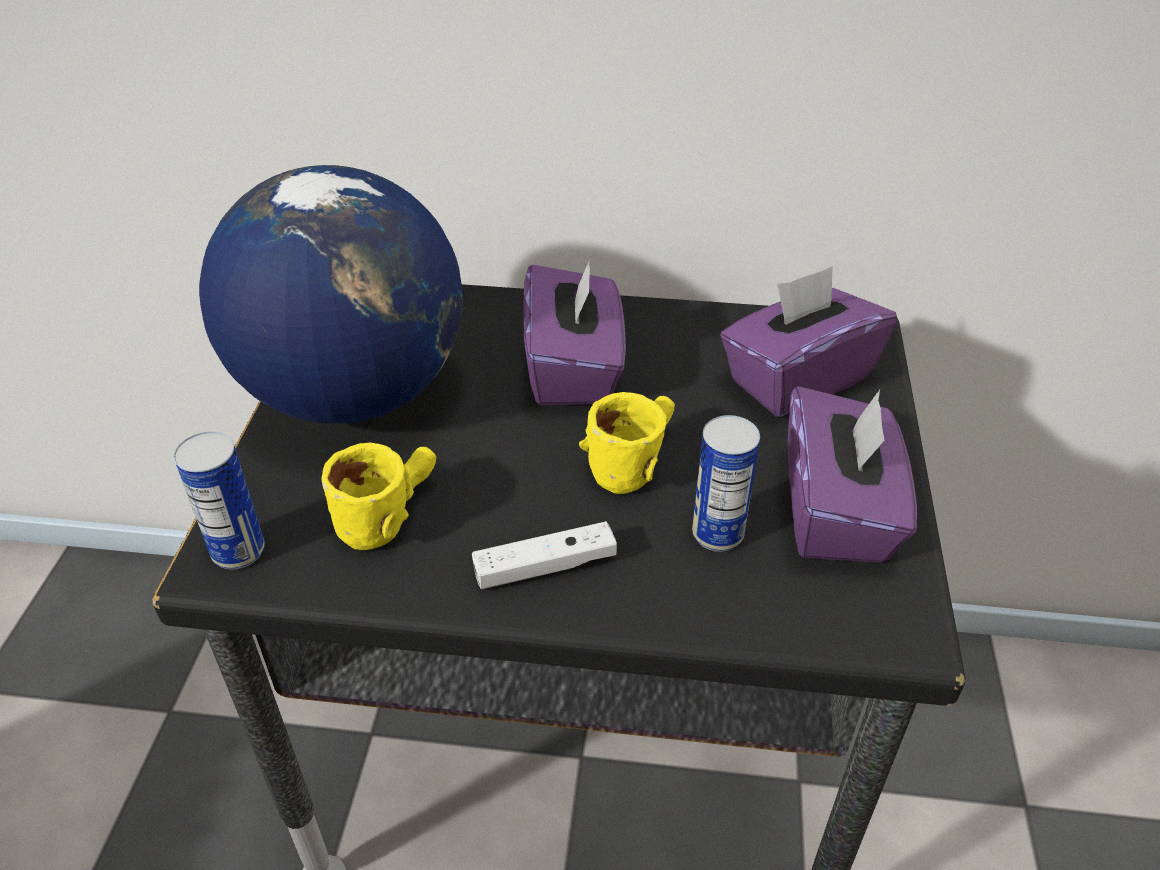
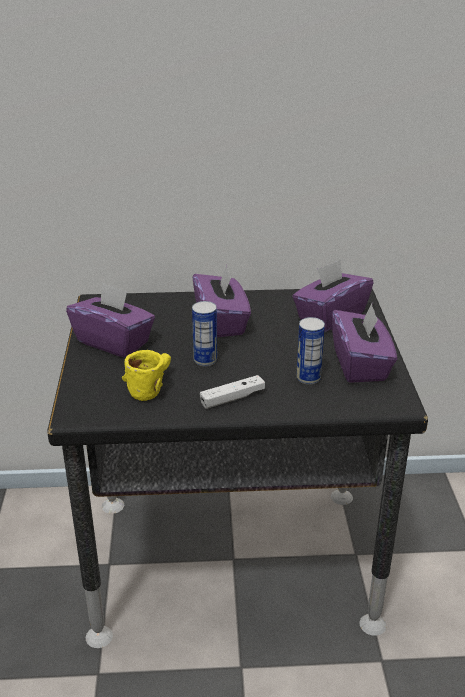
camera: 10 degrees left, 10 degrees down
(238, 551) = (83, 407): can -> can (205, 360)
(353, 393) = (114, 342): globe -> purple tissue box
(631, 459) = (260, 355): yellow mug -> none

